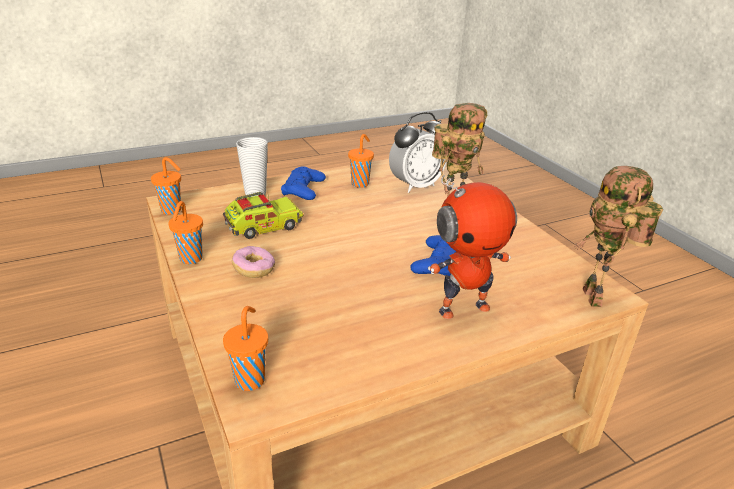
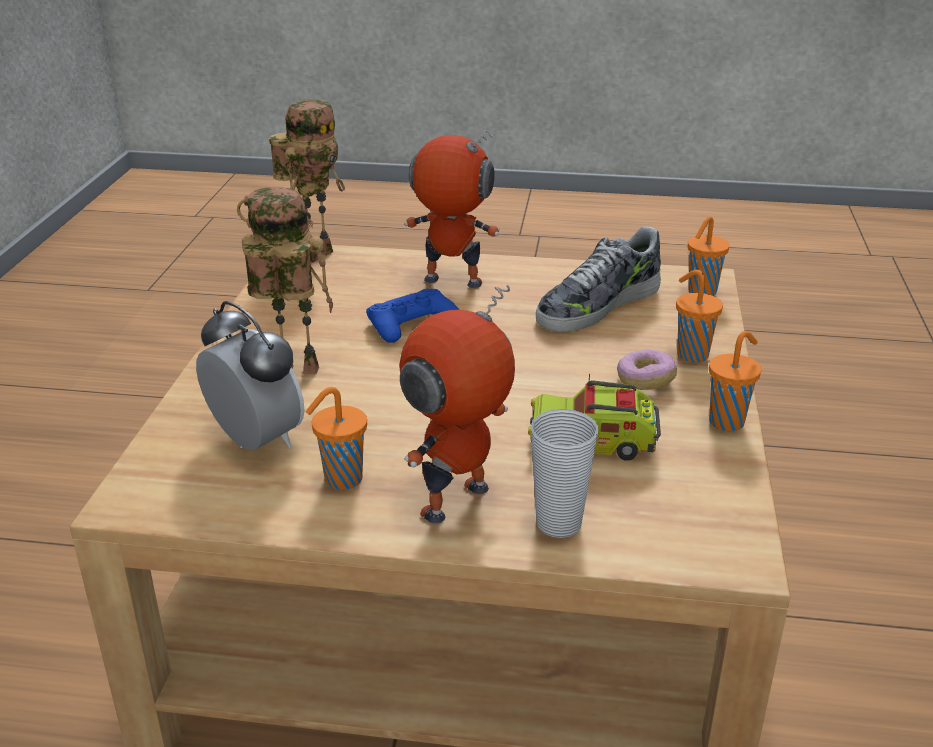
camera: 145 degrees left, 0 degrees up
(172, 210) = (738, 530): orange cup -> orange cup (690, 354)
(303, 189) = (458, 503): blue game controller -> toy robot
(332, 326) = (597, 305): none -> shoe
(415, 186) = (256, 441): alarm clock -> alarm clock turned 45 degrees clockwise

